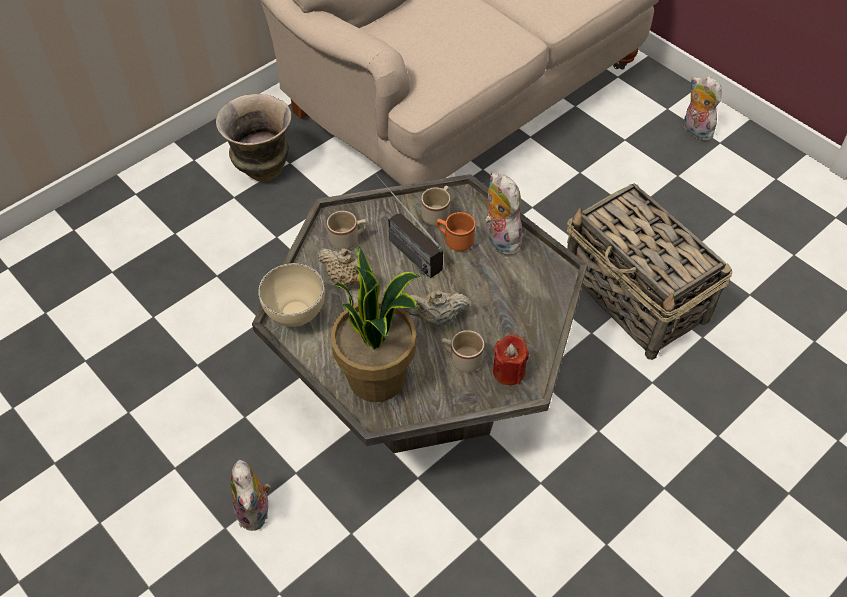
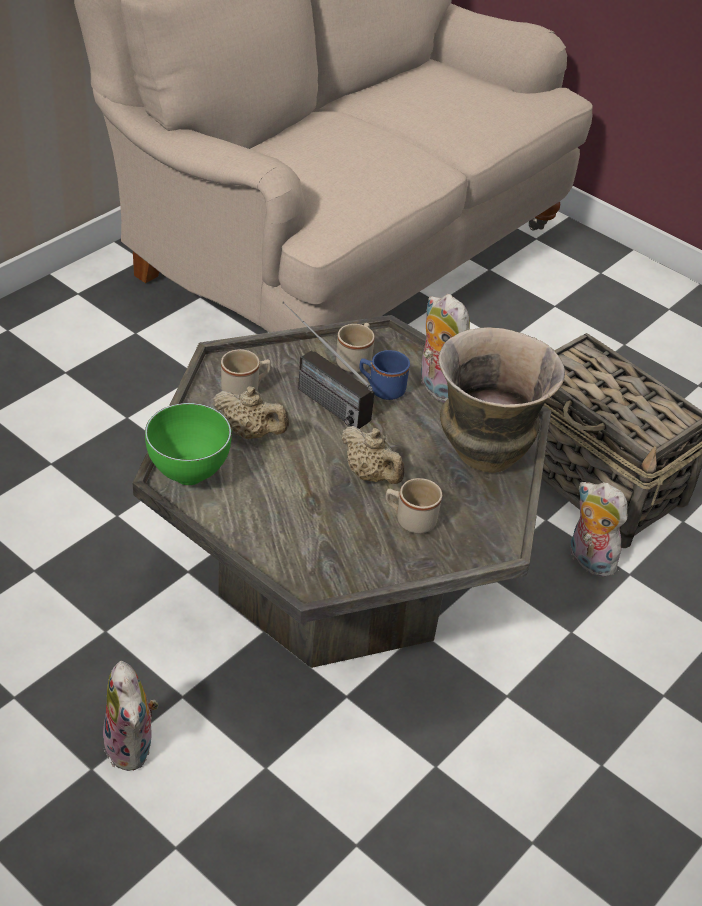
camera: 10 degrees left, 10 degrees down
(262, 169) = (100, 339): vase -> vase (482, 452)
(297, 315) = (189, 474): beige bowl -> green bowl
(378, 377) = (305, 543): potted plant -> none
(436, 319) = (371, 475): beige teapot -> beige teapot turned 120 degrees counterclockwise
(454, 240) = (381, 388): orange mug -> blue mug
(508, 371) = (471, 531): red candle -> none
(694, 131) = (637, 296): plush toy -> plush toy (587, 560)

